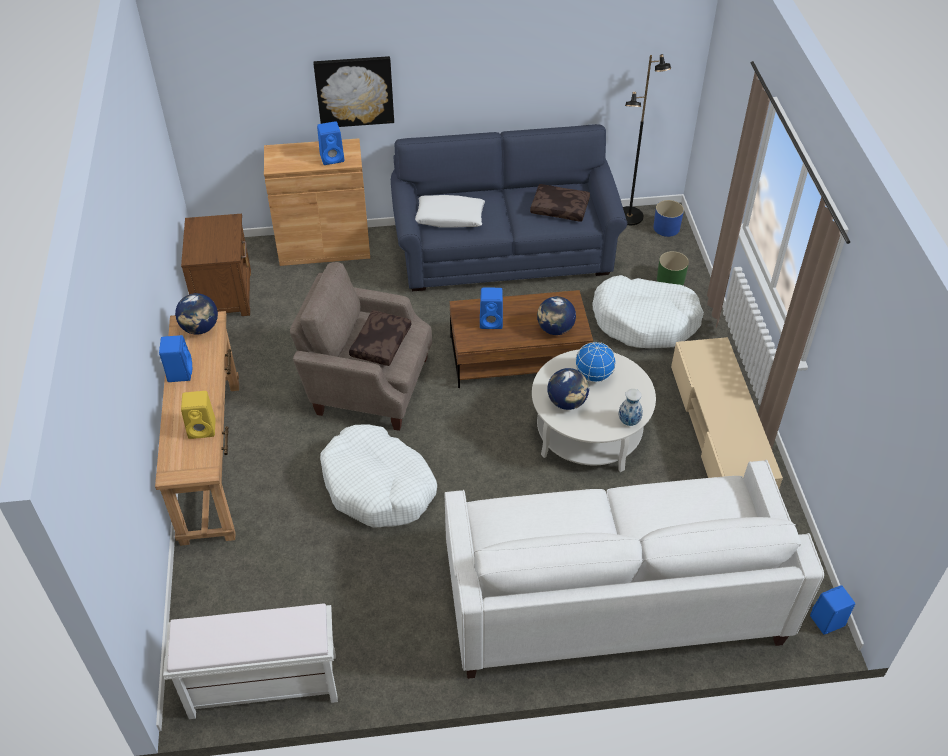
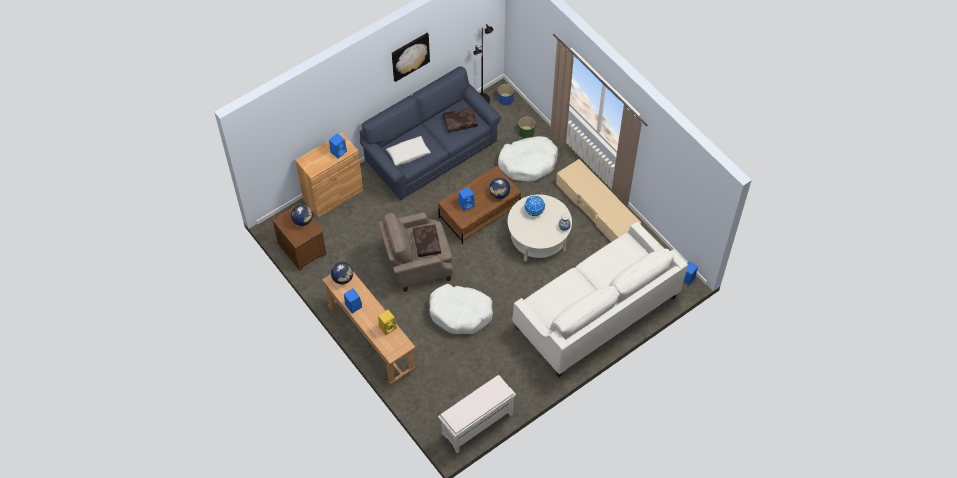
camera: 30 degrees left, 10 degrees up
(354, 91) = (338, 112): picture -> picture (410, 56)
(567, 402) = (531, 231): globe -> globe (303, 221)

